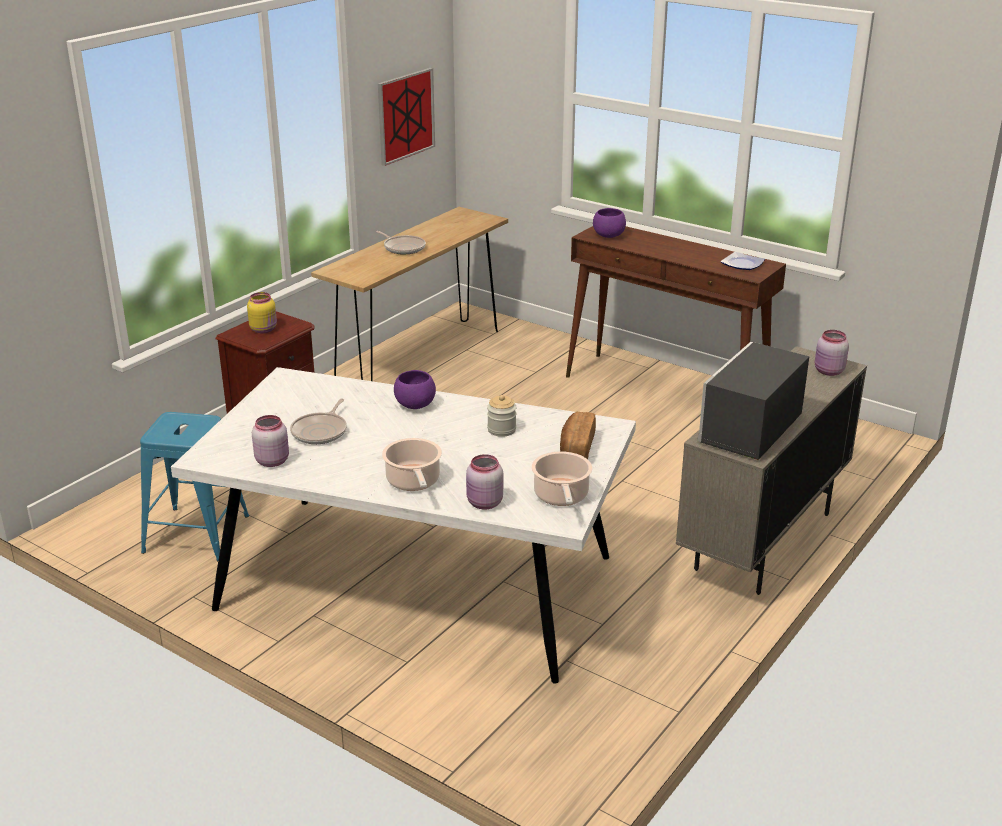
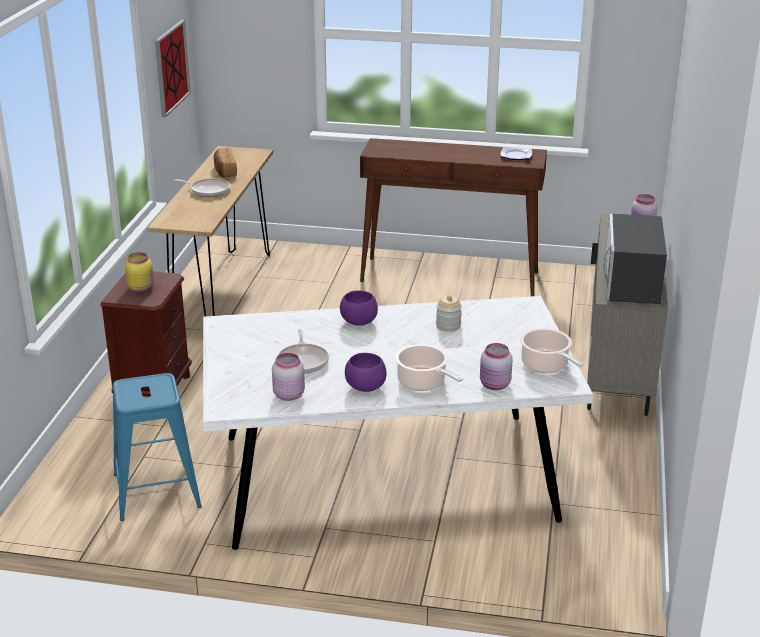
camera: 25 degrees left, 0 degrees up
(576, 448) = (519, 327): bread -> bread (225, 171)
(609, 236) = (389, 150): purple bowl -> purple bowl (365, 387)

